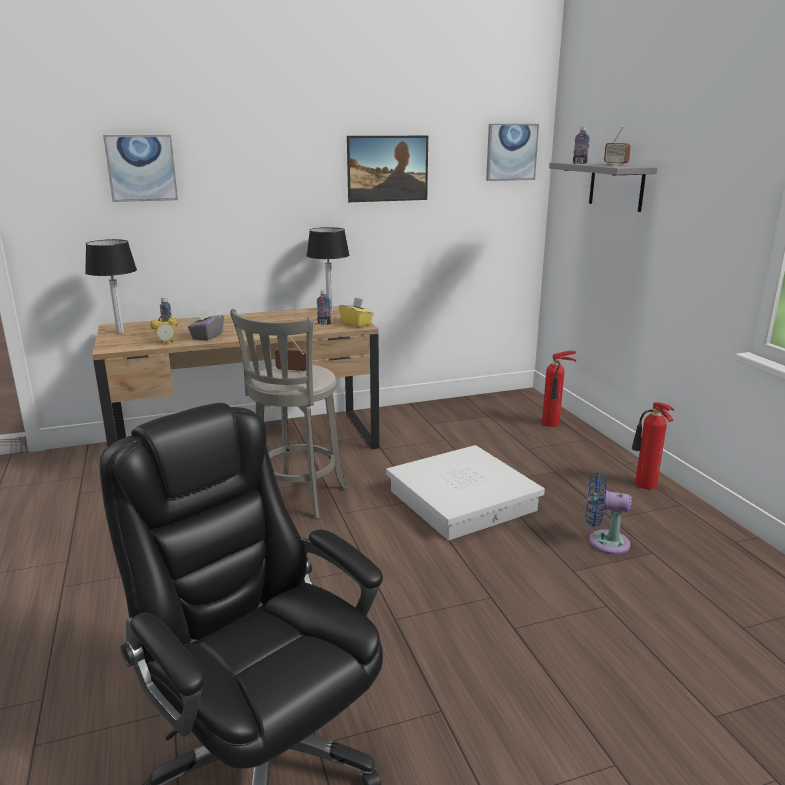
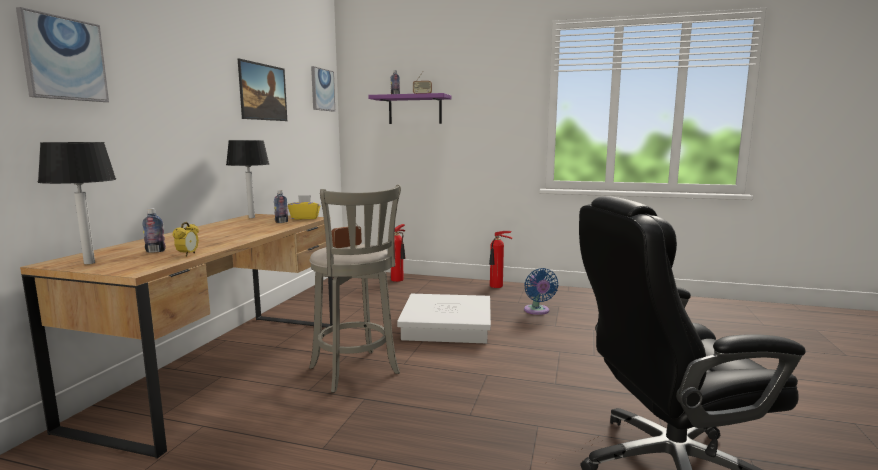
camera: 55 degrees left, 10 degrees down
(207, 336) = (212, 244): grey tissue box -> none
(603, 542) = (537, 311): blue fan -> blue fan turned 60 degrees counterclockwise
(616, 186) = (415, 110): grey shelf -> purple shelf

